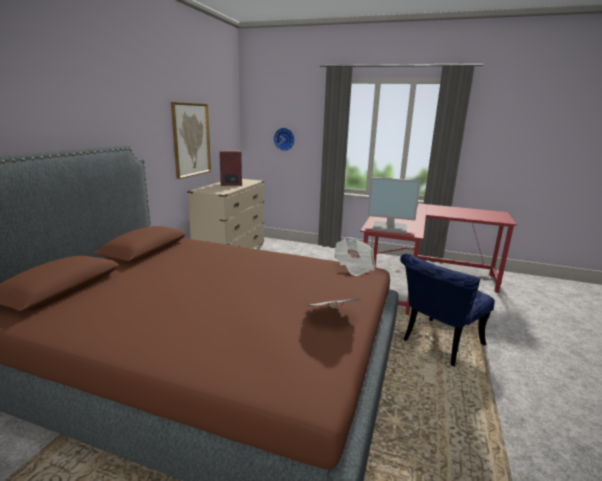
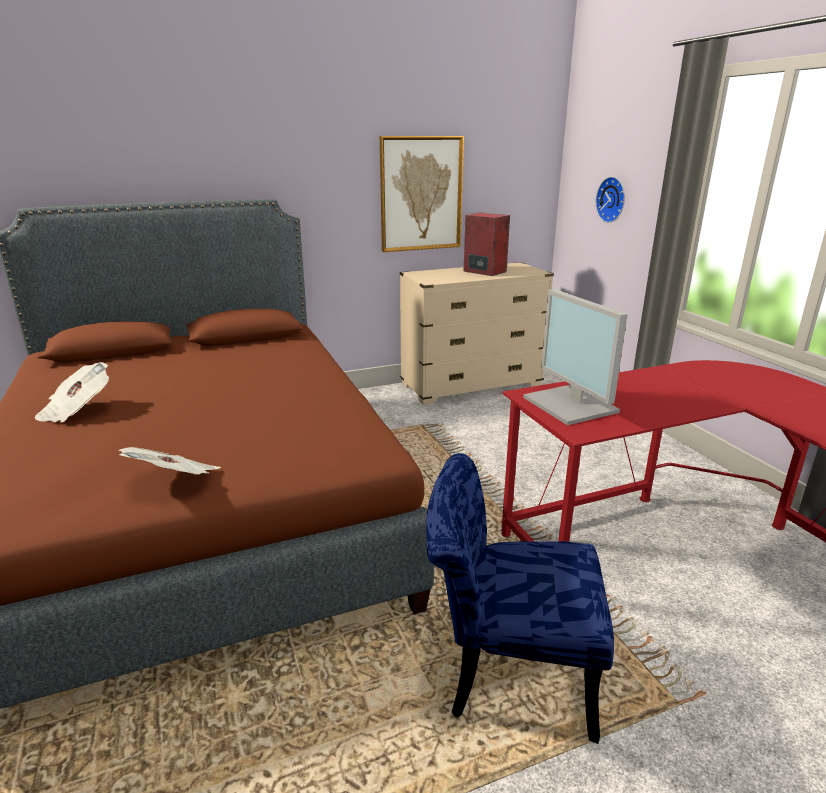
camera: 50 degrees right, 5 degrees up
(354, 267) = (372, 442): newspaper -> newspaper (77, 410)

